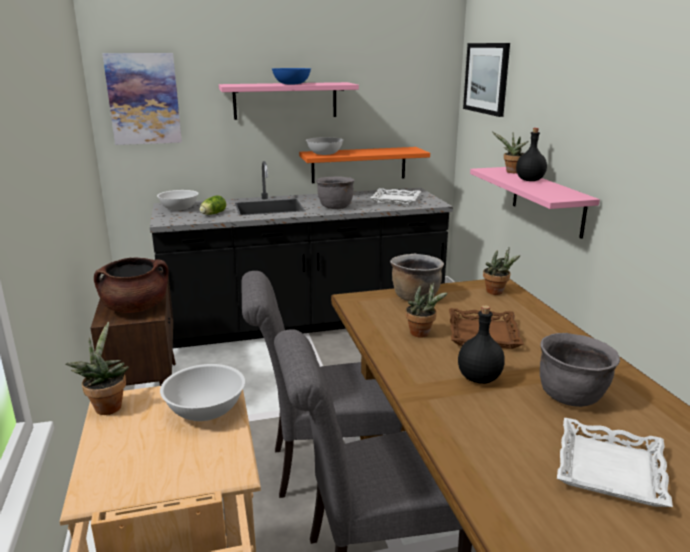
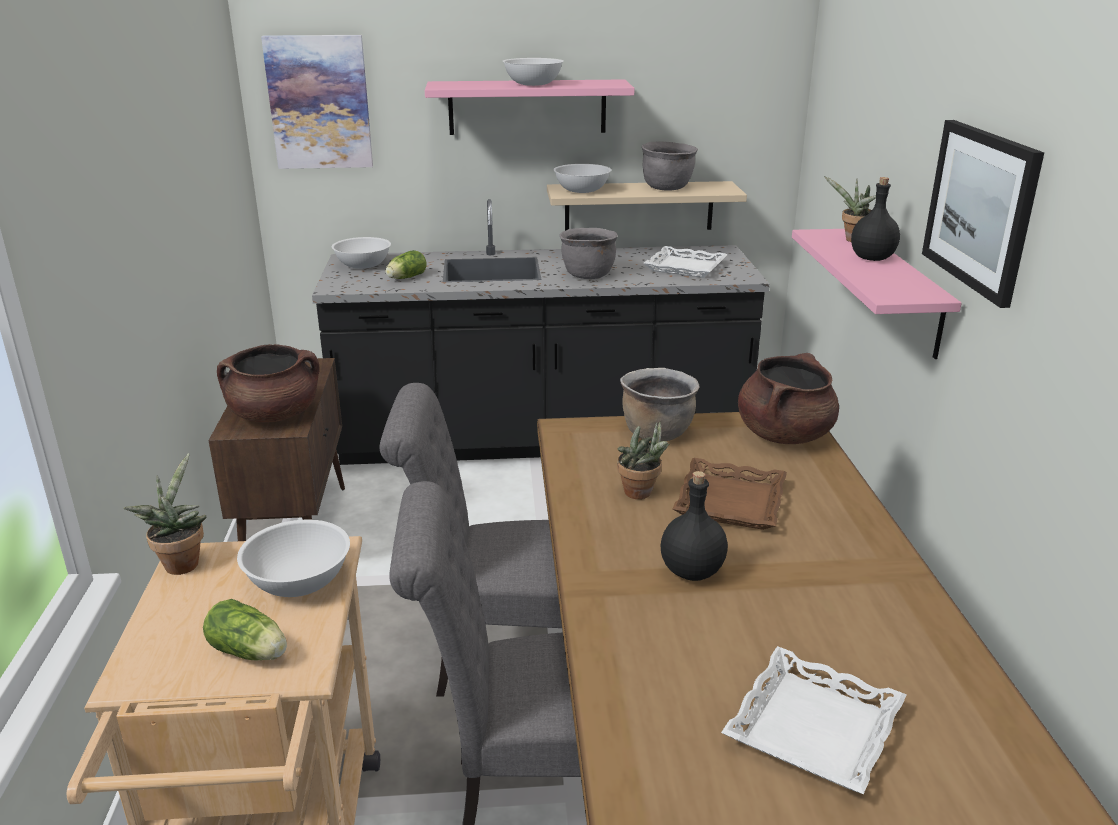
camera: 10 degrees right, 5 degrees up
(186, 464) = (251, 652): none -> lettuce
(291, 84) = (533, 84): blue bowl -> white bowl
(359, 165) = (639, 207): orange shelf -> beige shelf
(486, 78) = (840, 81): picture -> picture (980, 209)
(497, 292) = (784, 435): potted plant -> brown cooking pot
(571, 396) = (813, 613): grey cooking pot -> grey cooking pot (667, 188)

